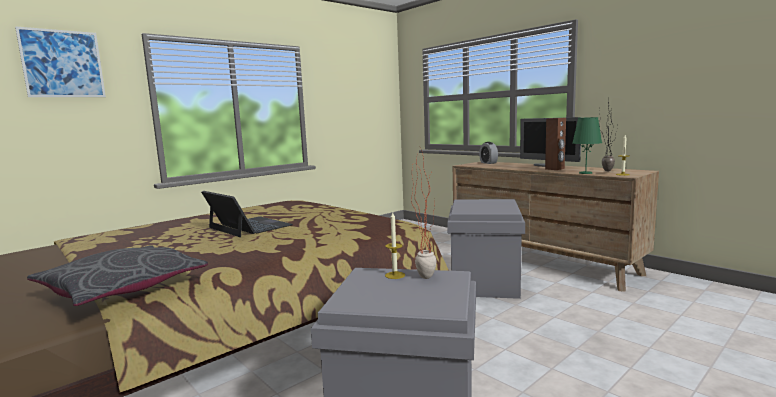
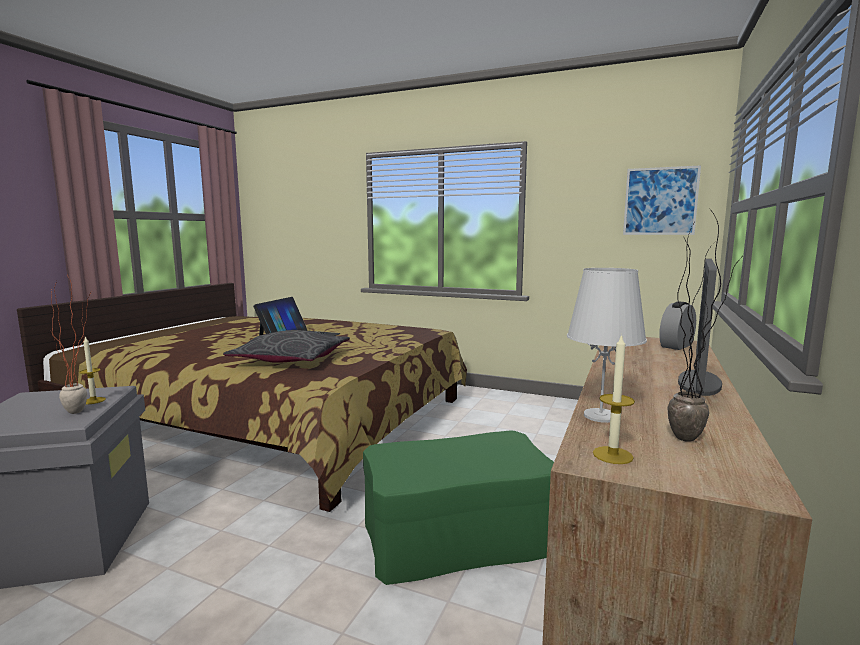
camera: 65 degrees right, 0 degrees up
(63, 64) = (316, 185): picture -> picture (660, 201)
(122, 288) = (130, 346): grey pillow -> grey pillow (291, 359)
(485, 283) = (457, 536): grey storage box -> green ottoman
(555, 169) = (645, 390): brown speaker -> none
(585, 173) = (600, 416): green table lamp -> white table lamp

